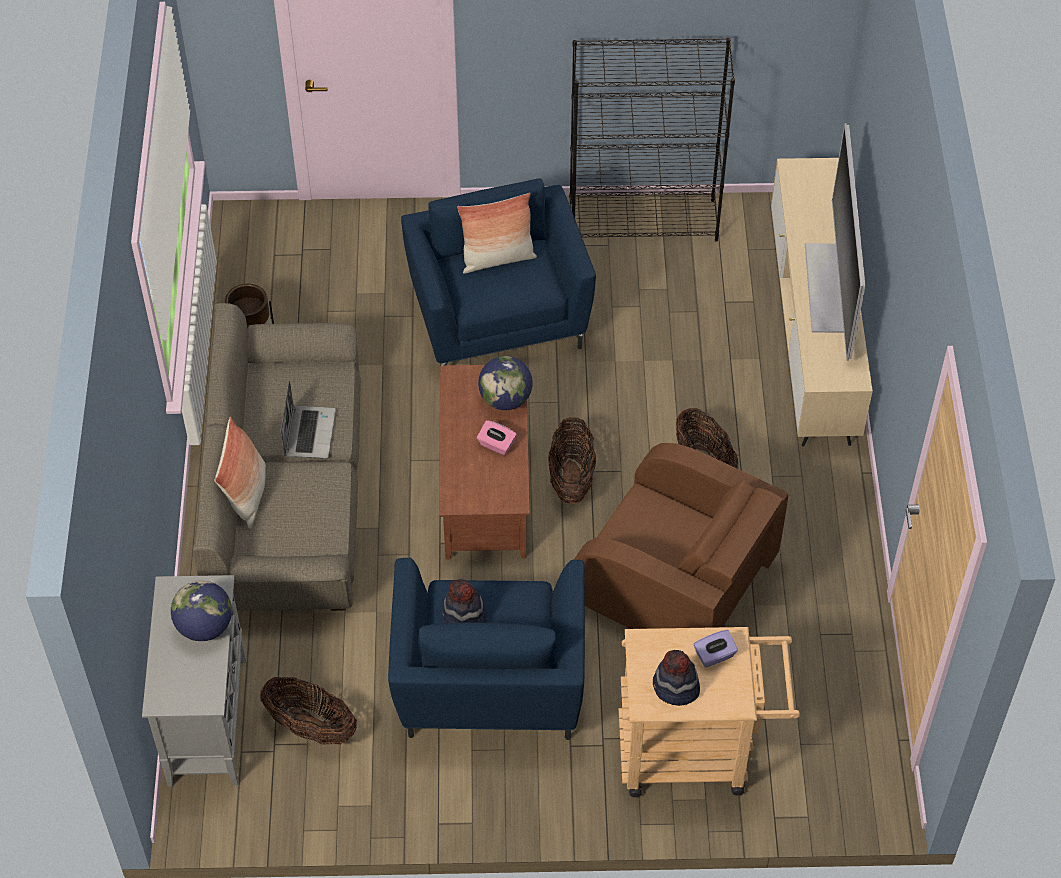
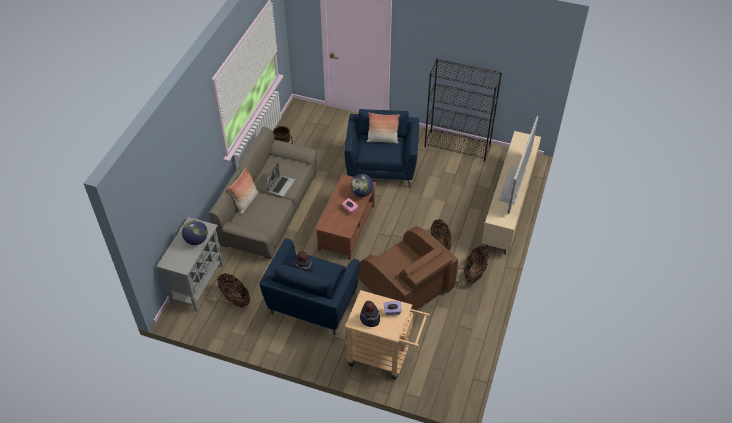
camera: 20 degrees right, 5 degrees down
(571, 478) = (382, 235): basket -> basket (475, 272)

